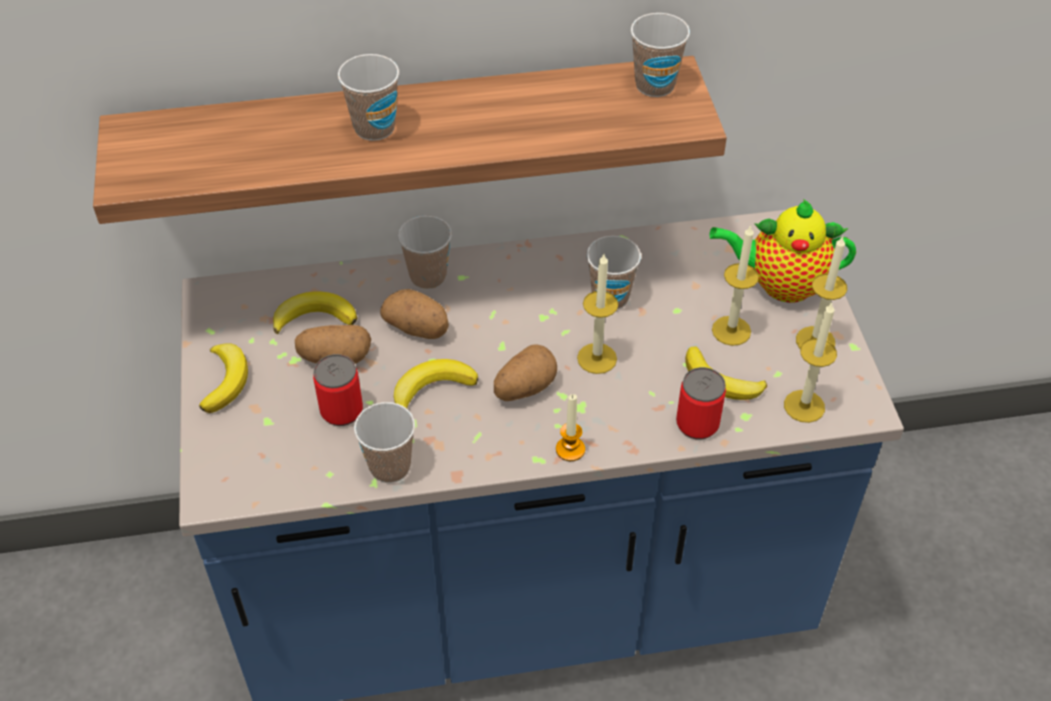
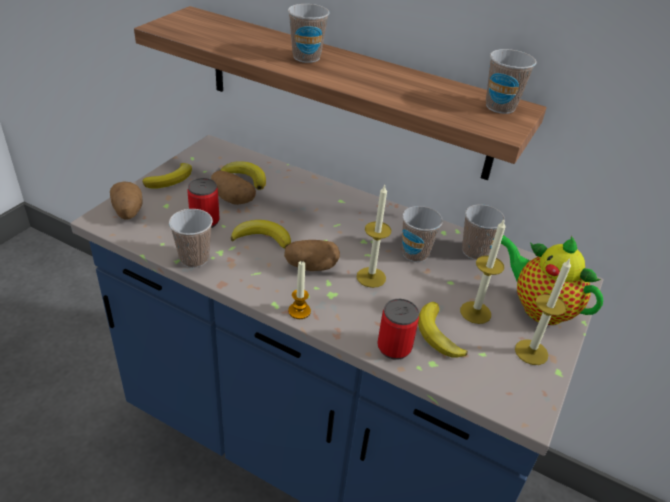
camera: 35 degrees right, 10 degrees down
(418, 328) = (289, 209): potato -> potato (128, 212)
(428, 277) = (323, 191): cup -> cup (475, 251)
(804, 406) = (482, 384): candle -> none

